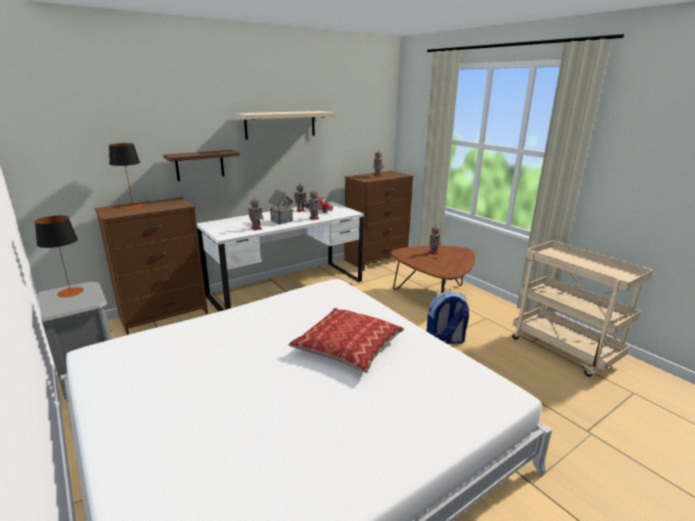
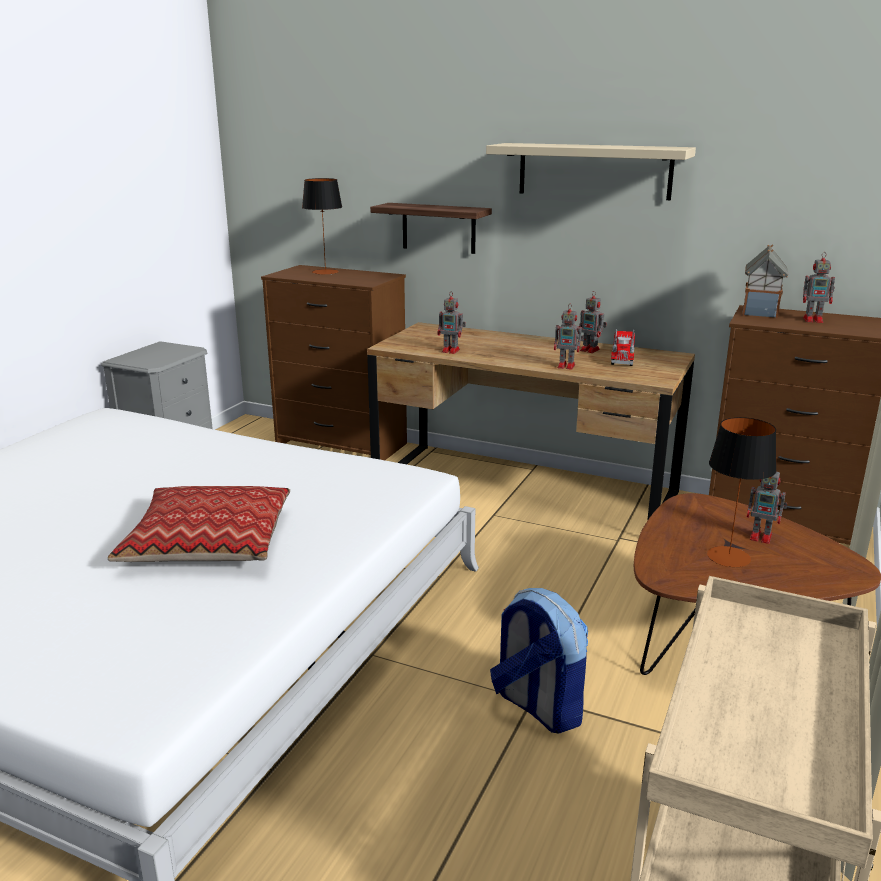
camera: 60 degrees right, 0 degrees up
(70, 292) = (168, 350): table lamp -> table lamp (729, 557)
(282, 221) = (511, 354): toy house -> toy house (760, 313)
(286, 288) = (523, 489): white desk -> brown desk

